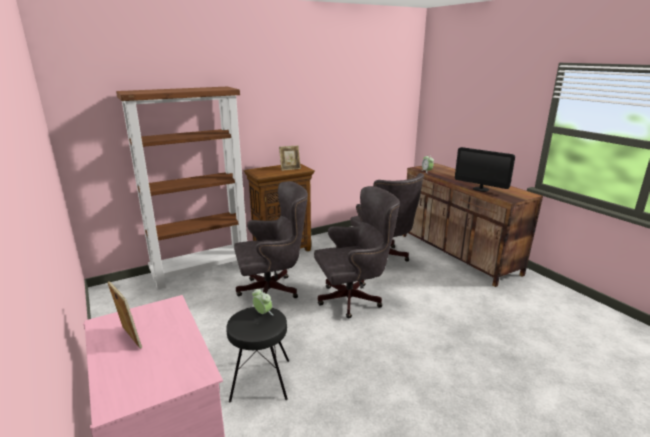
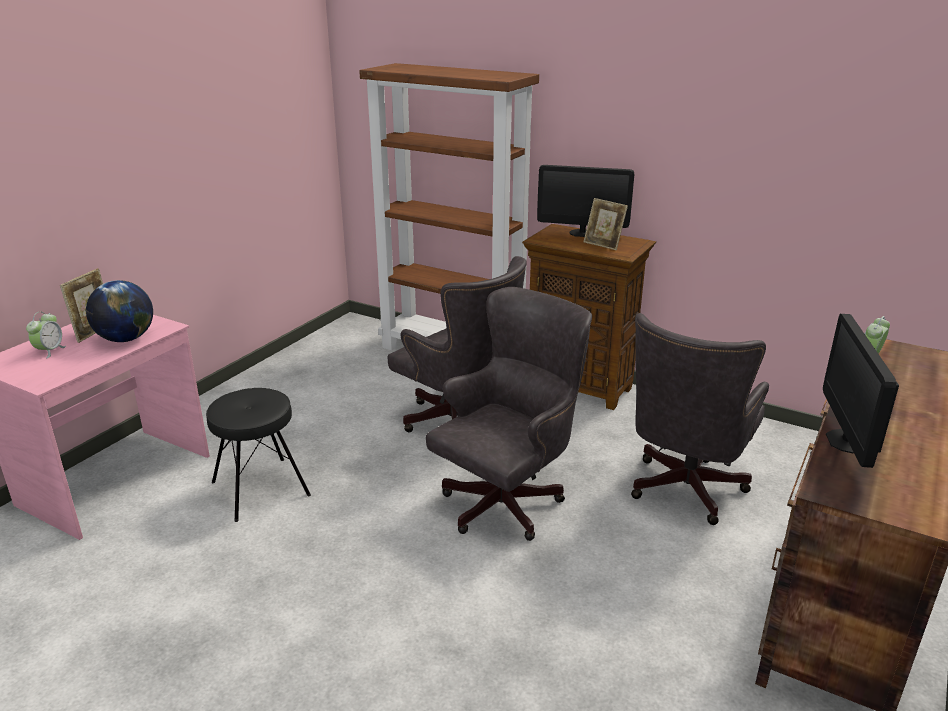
camera: 60 degrees right, 5 degrees up
(169, 324) = (126, 339): none -> globe
(263, 313) = (267, 403): alarm clock -> alarm clock (50, 351)
(269, 168) = (582, 233): none -> monitor
(353, 299) = (507, 501): grey office chair -> grey office chair turned 90 degrees counterclockwise

